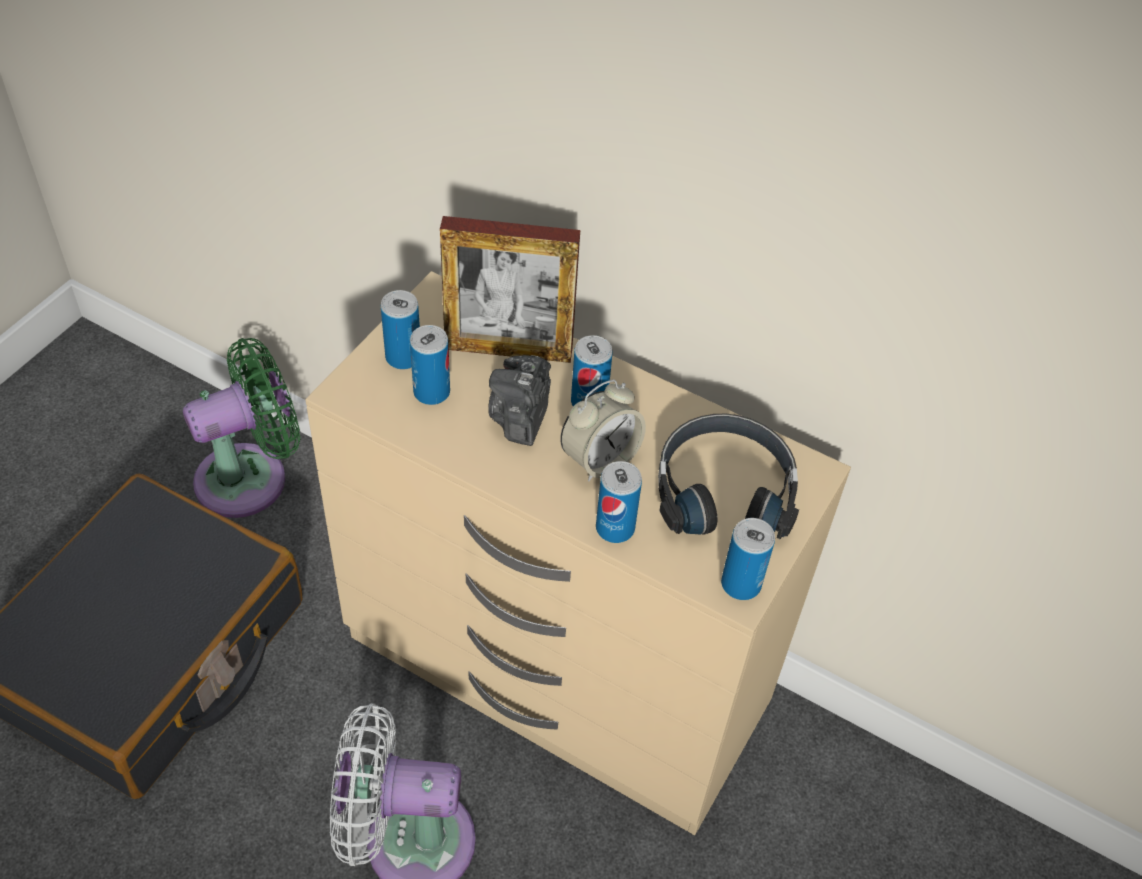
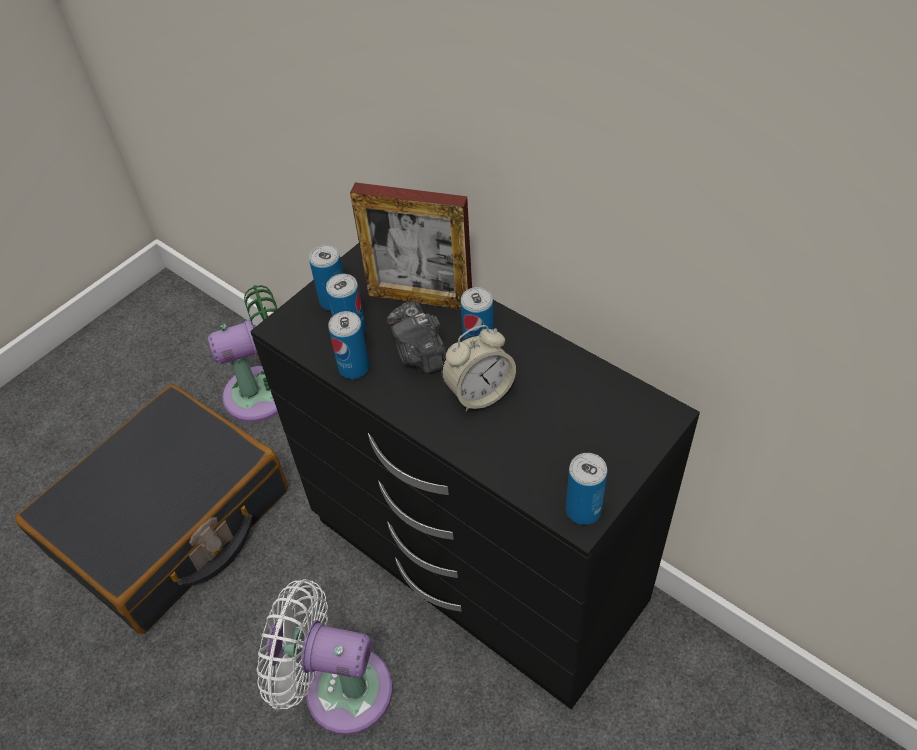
camera: 15 degrees right, 0 degrees up
(520, 416) = (419, 353): camera -> camera turned 45 degrees counterclockwise
(557, 674) = (477, 564): beige dresser -> black dresser
(615, 528) = (481, 453): can -> can (354, 368)
(723, 489) = (582, 425): black headphones -> none

